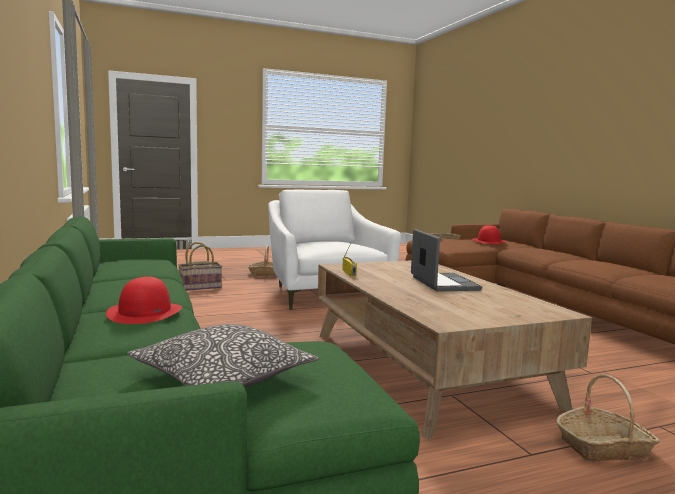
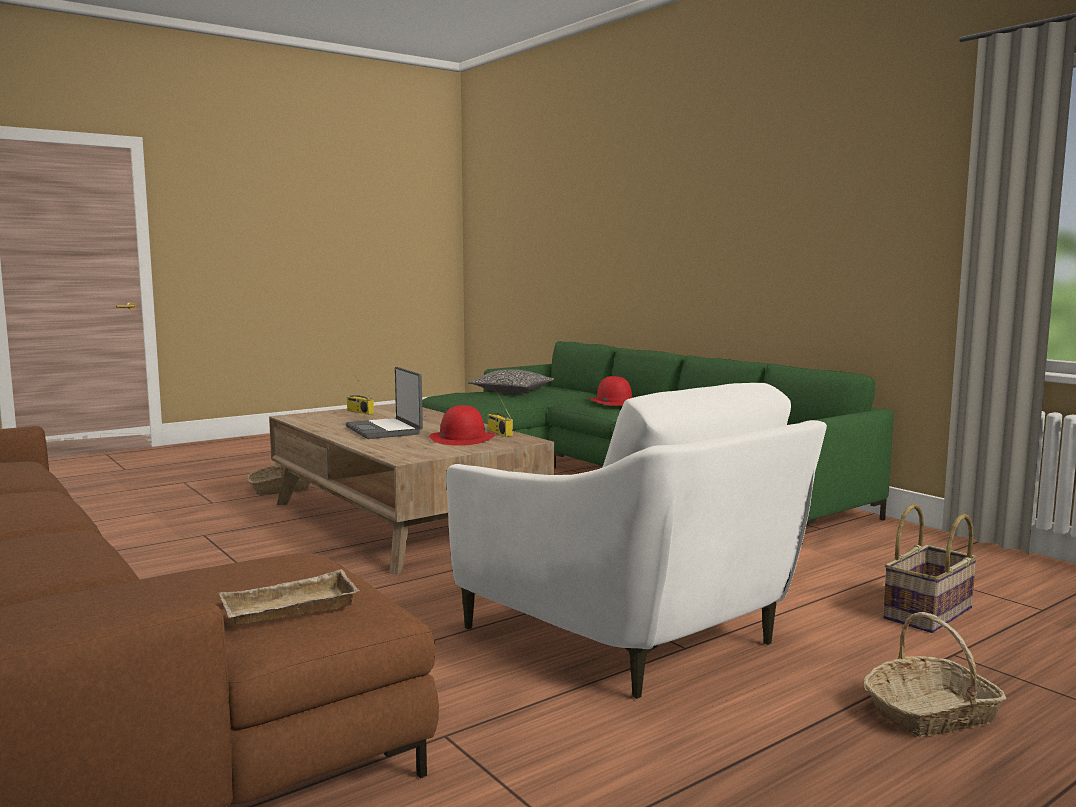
camera: 165 degrees right, 0 degrees up
(487, 313) = (359, 412): none -> radio
(488, 241) = (125, 595): red hat -> red hat (462, 438)

